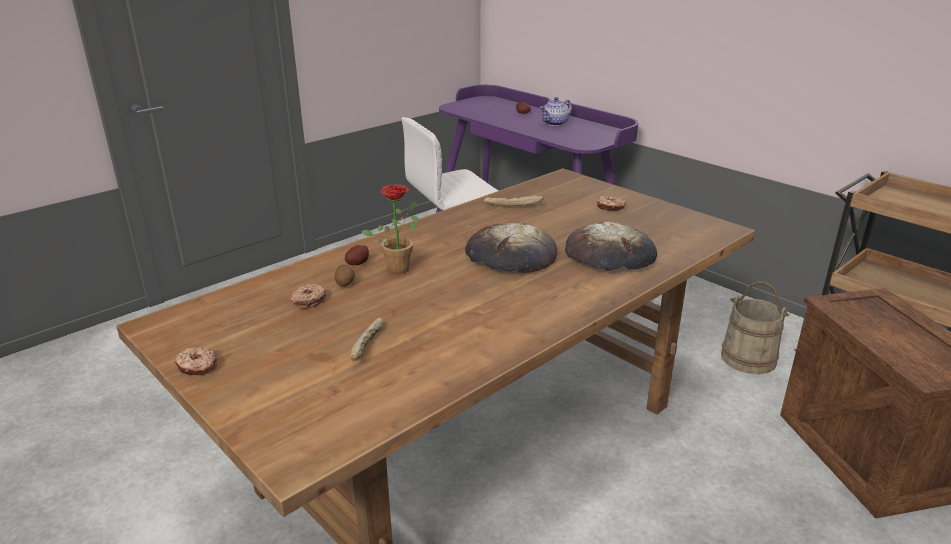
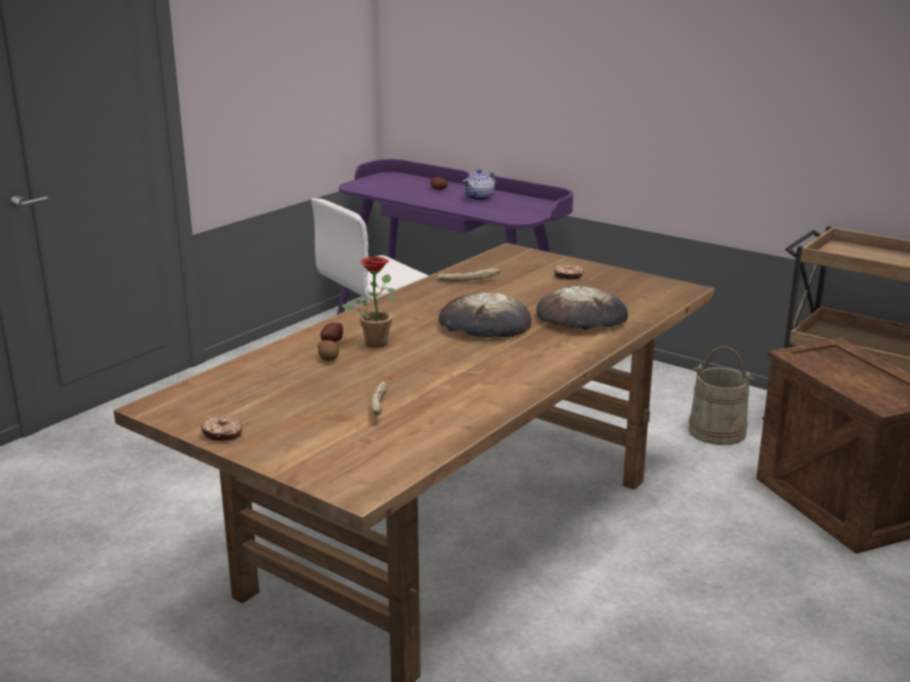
camera: 10 degrees left, 5 degrees down
(308, 301) = (300, 376): donut -> none

